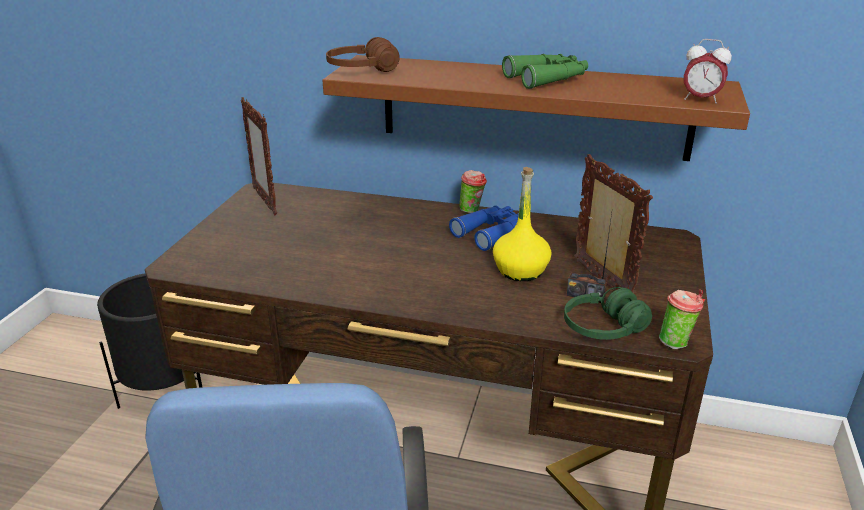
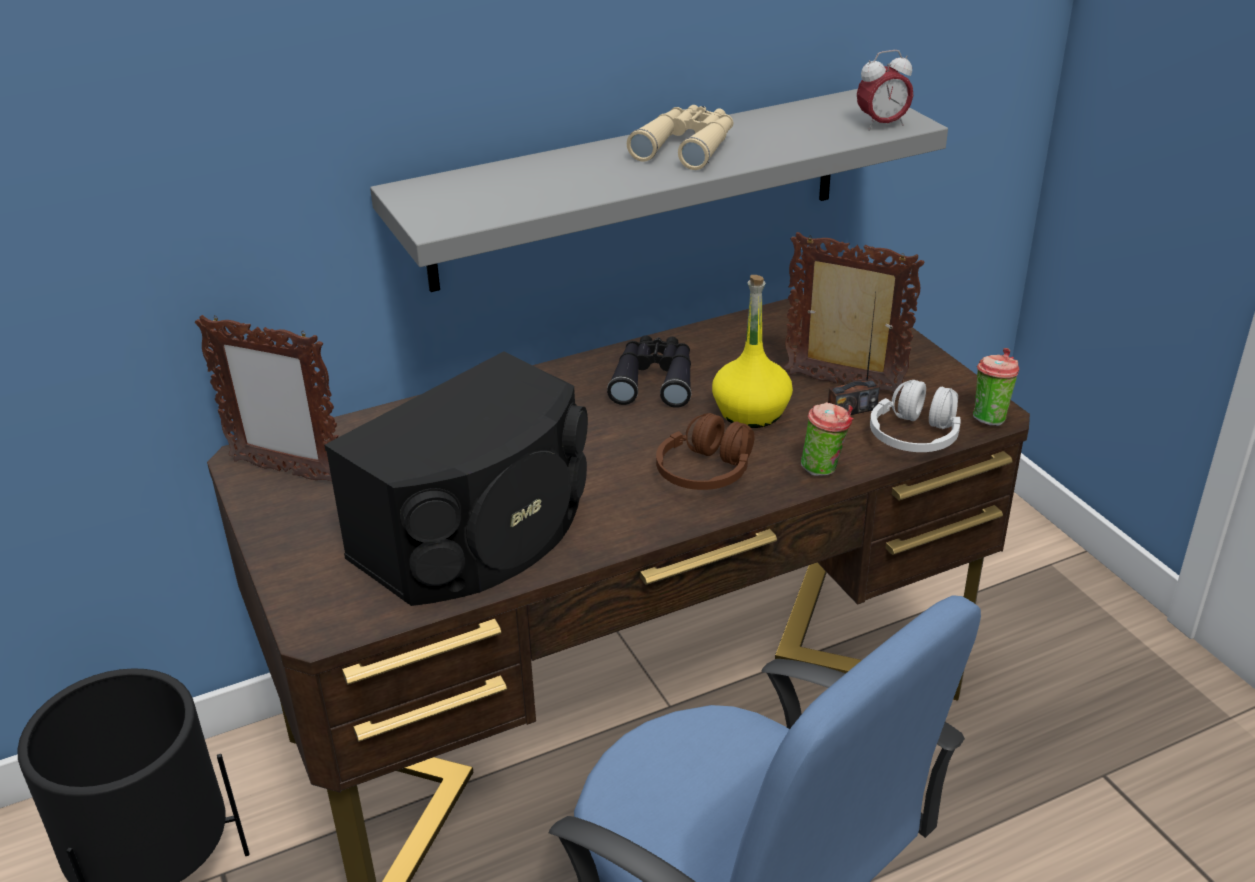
camera: 40 degrees left, 5 degrees up
(293, 262) = (478, 535): none -> black speaker
(362, 70) = (440, 210): brown headphones -> brown headphones (705, 472)
(472, 211) = (589, 361): cup -> cup (824, 468)
(492, 233) = (654, 380): blue binoculars -> black binoculars
(533, 107) = (638, 188): brown shelf -> grey shelf
(547, 79) = (687, 147): green binoculars -> beige binoculars
(603, 328) = (915, 436): green headphones -> white headphones

